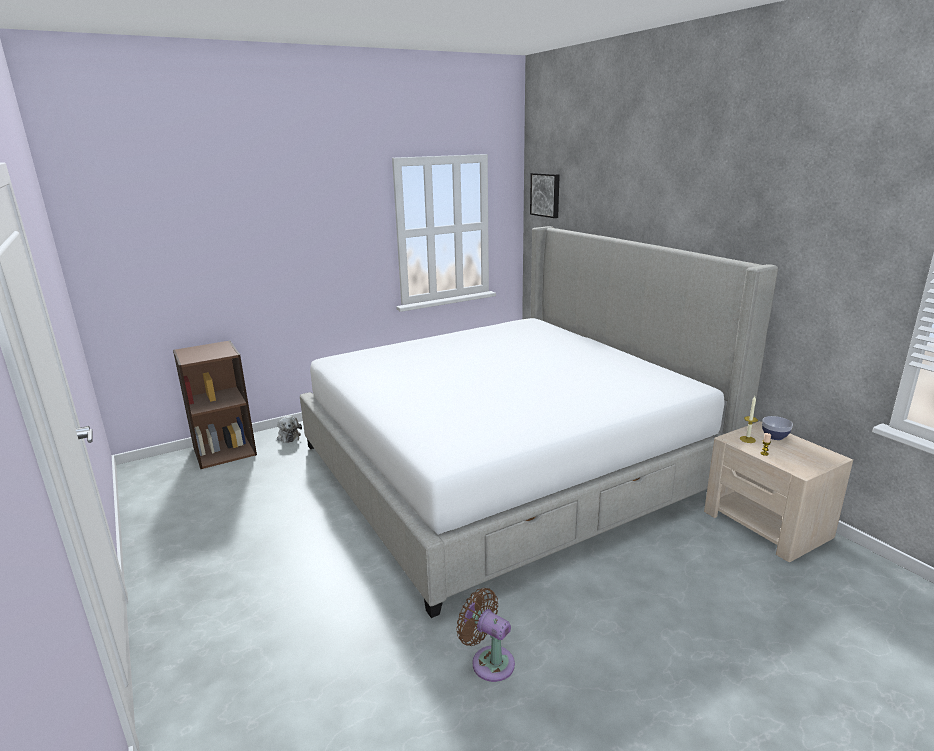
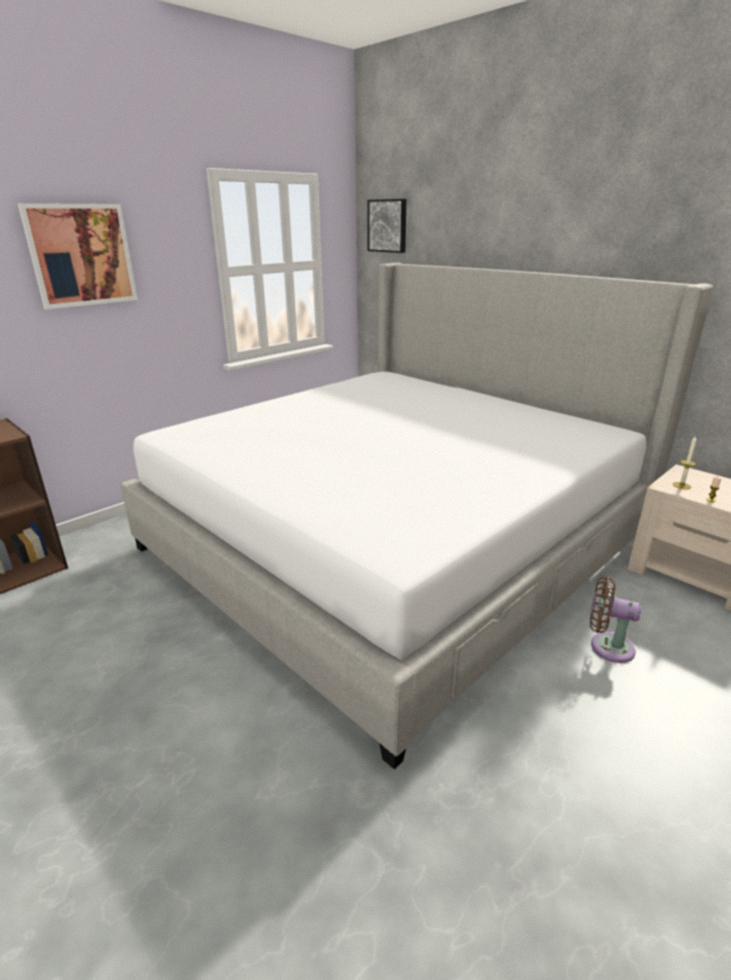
camera: 15 degrees left, 5 degrees up
(288, 436) = (106, 537): plush toy -> none
(292, 225) = (81, 255): none -> picture
(489, 661) = (496, 819): brown fan -> brown fan (607, 646)
(774, 436) = (704, 479): bowl -> none

